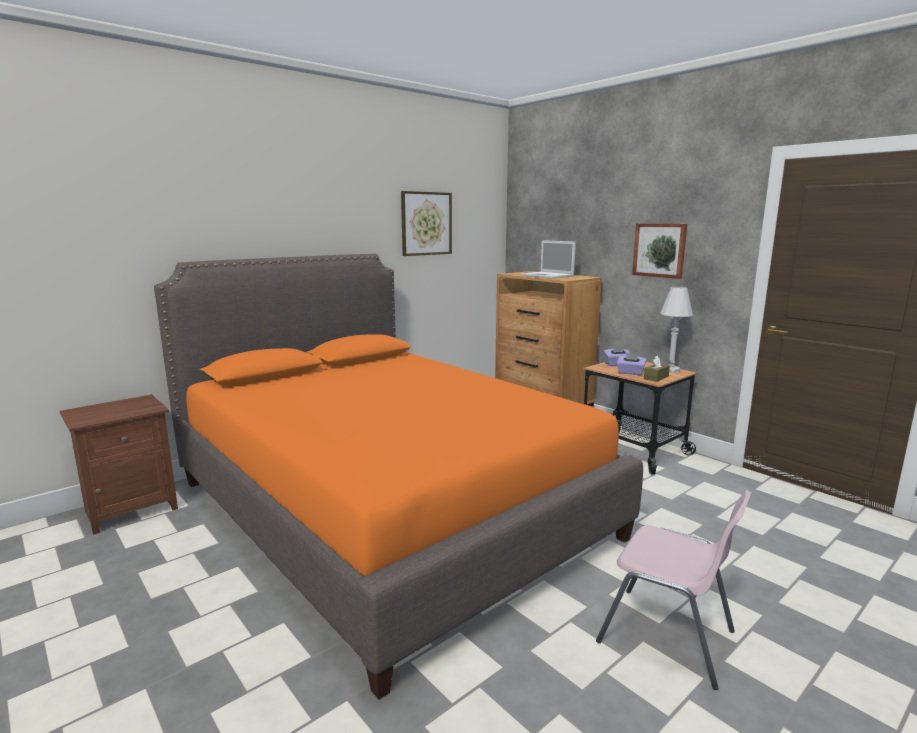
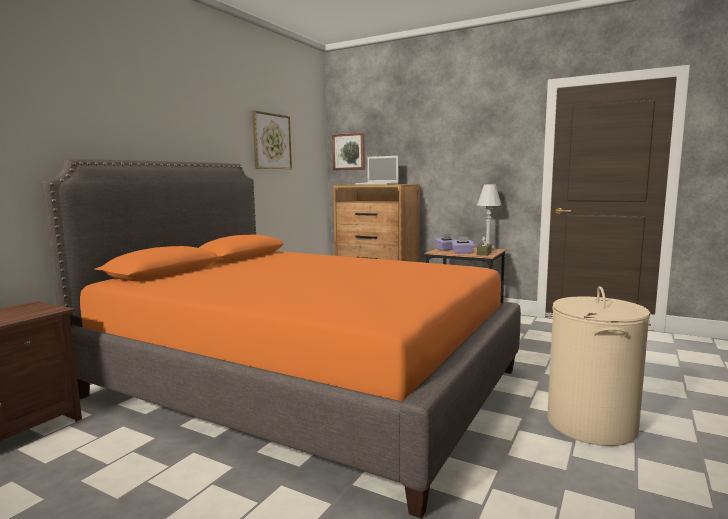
camera: 20 degrees left, 5 degrees down
(660, 250) = (467, 159): picture -> picture (349, 151)
(668, 637) = (591, 424): pink chair -> beige laundry basket

